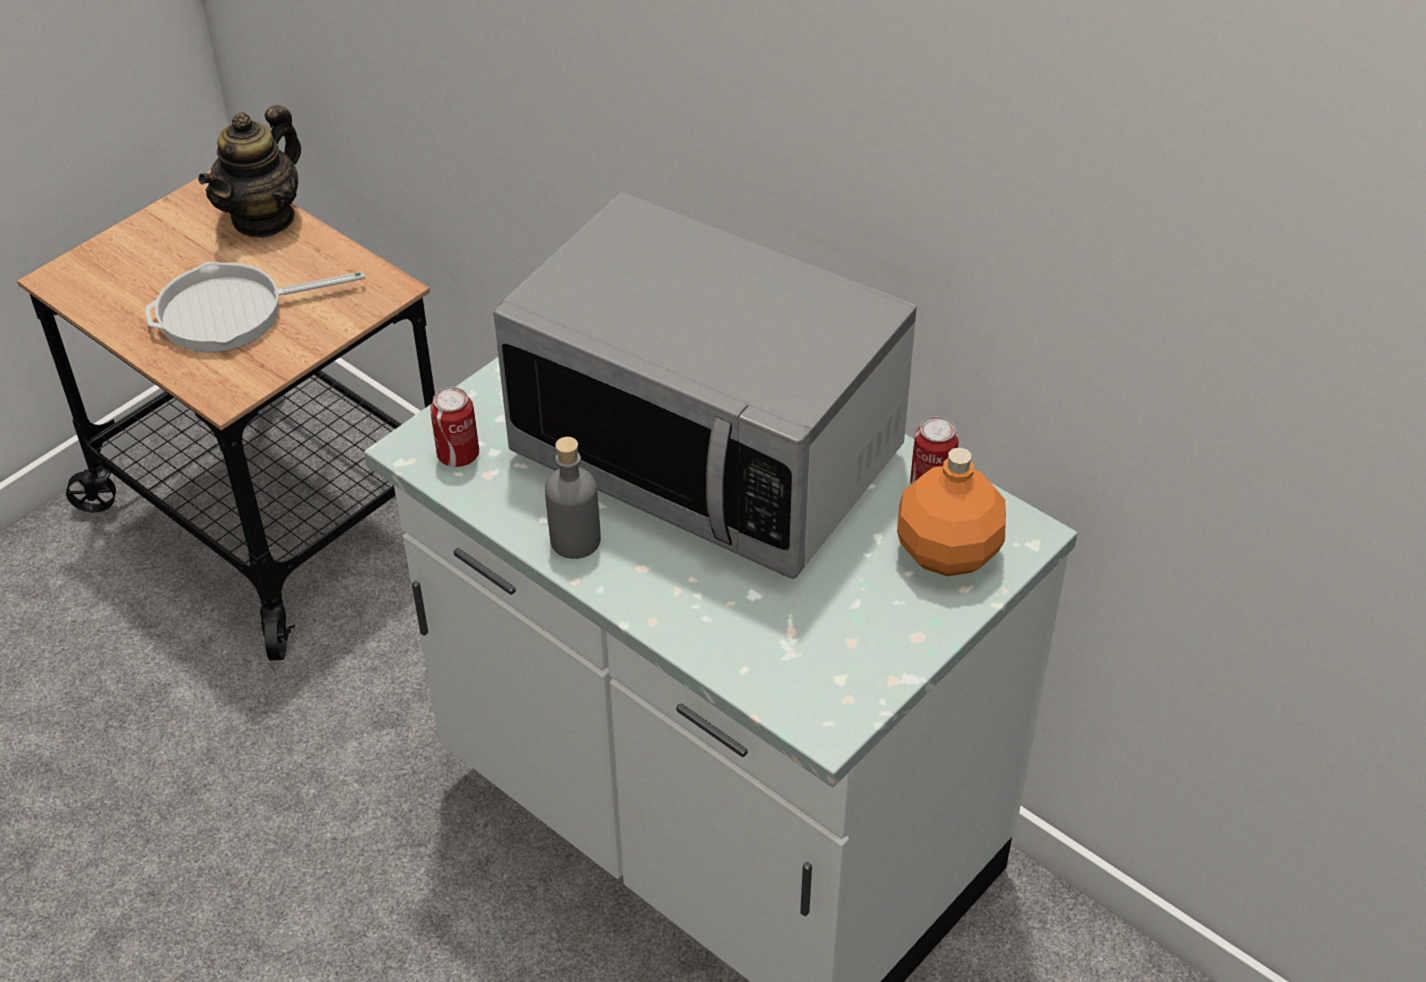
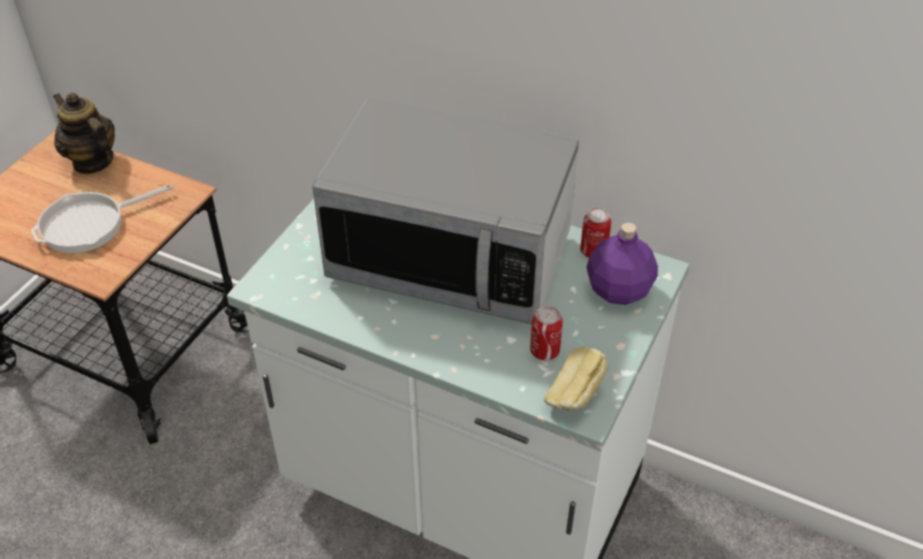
camera: 15 degrees left, 0 degrees up
(264, 218) = (92, 161): teapot -> teapot turned 120 degrees clockwise
(458, 455) = (290, 286): can -> can (544, 351)
(575, 540) = (386, 327): grey bottle -> none
(817, 698) = (574, 397): none -> bread
(946, 553) = (618, 290): orange bottle -> purple bottle

